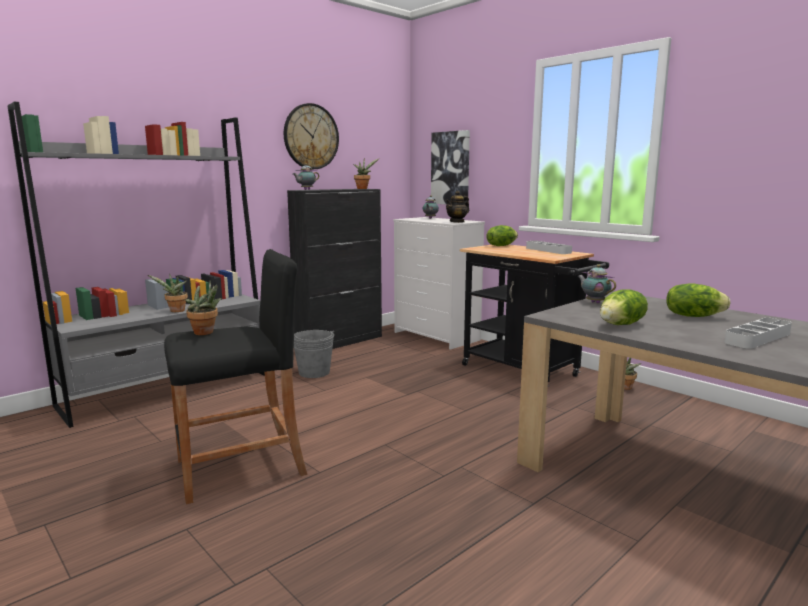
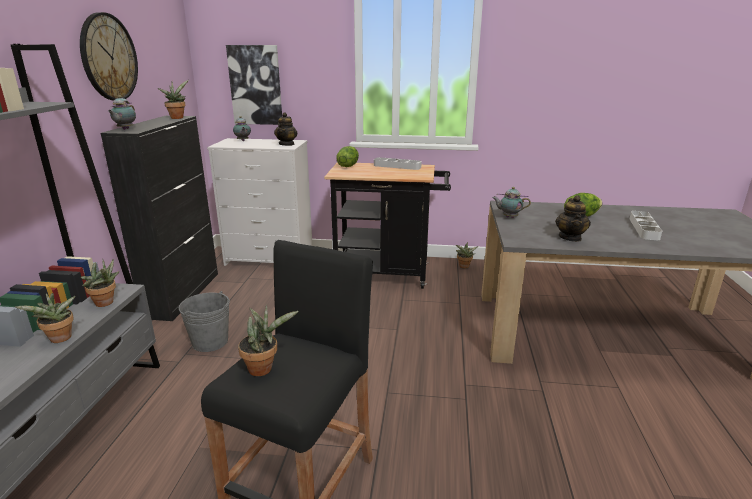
camera: 40 degrees left, 10 degrees up
(225, 303) = (106, 303): none -> potted plant
(622, 324) = (570, 237): lettuce -> teapot

